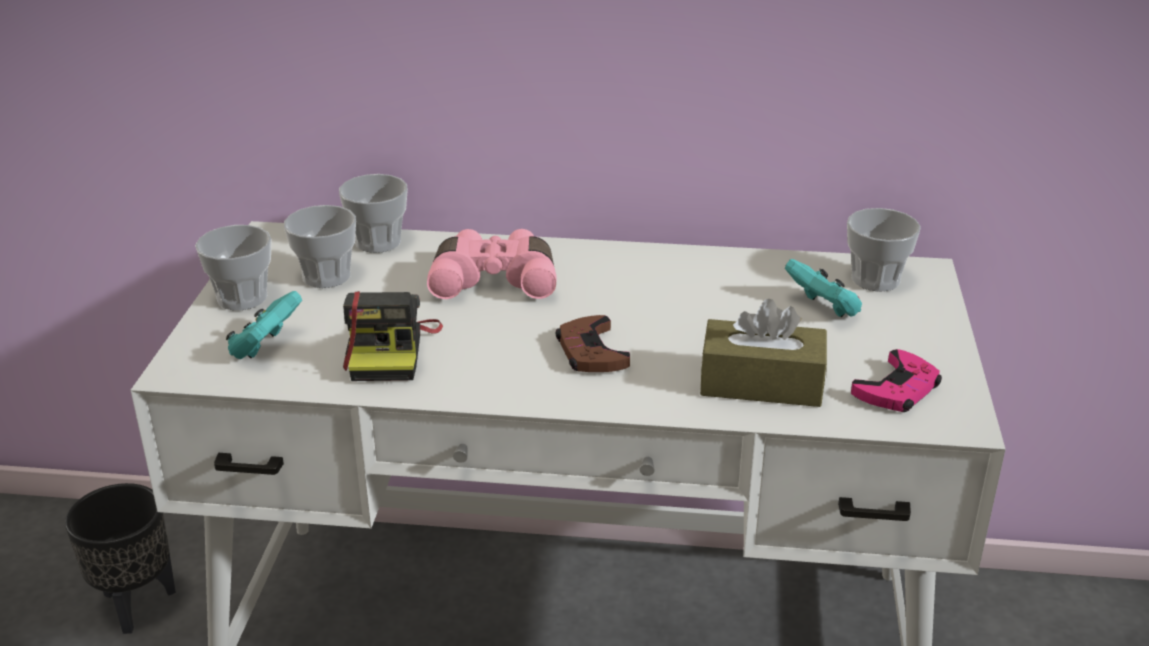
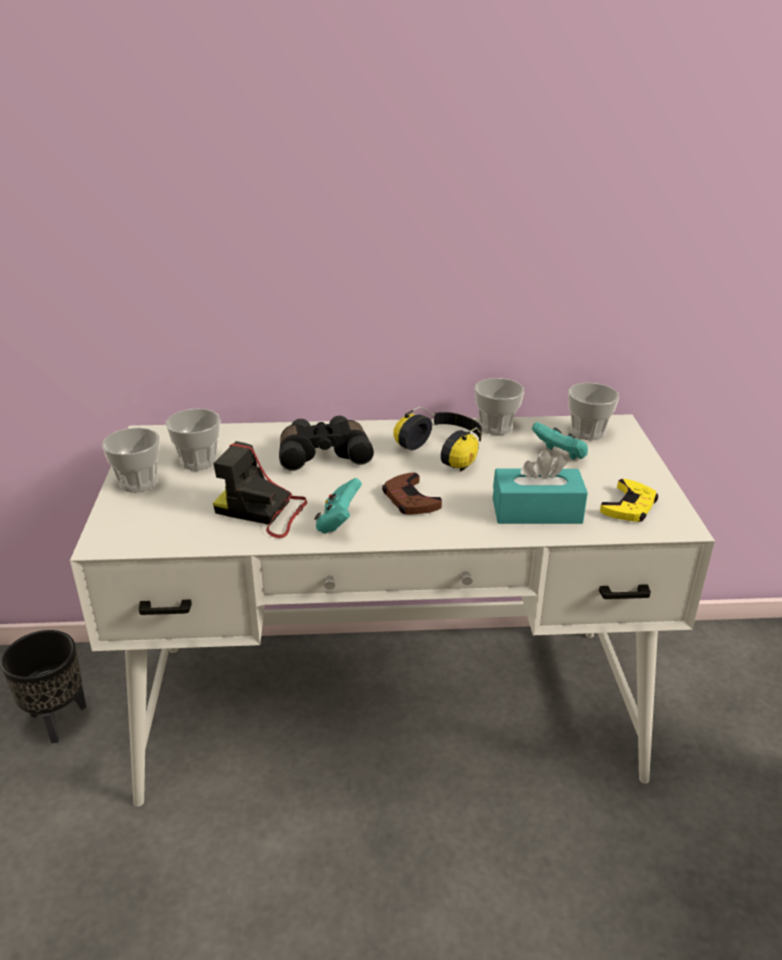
camera: 10 degrees left, 0 degrees up
(266, 347) = (167, 518): turquoise game controller -> turquoise game controller (338, 522)
(378, 242) = (229, 433): cup -> cup (496, 427)
(390, 350) = (263, 511): camera -> camera turned 120 degrees clockwise
(494, 280) = (324, 454): pink binoculars -> black binoculars
(660, 290) = (444, 451): none -> headphones
(761, 384) = (536, 511): brown tissue box -> turquoise tissue box
(897, 389) = (629, 506): pink game controller -> yellow game controller

